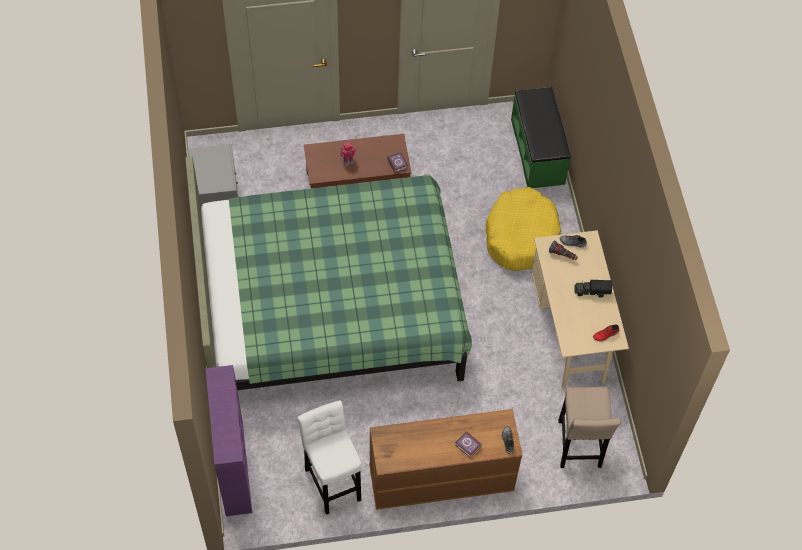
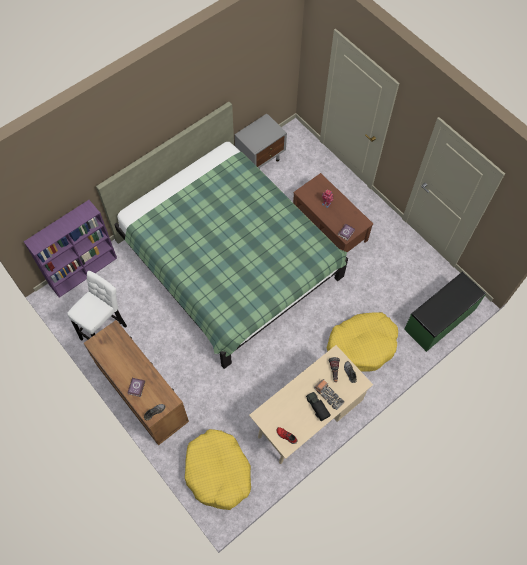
camera: 60 degrees right, 5 degrees up
(578, 447) = (218, 472): beige stool -> yellow dog bed
(585, 274) = (328, 396): none -> toy truck

